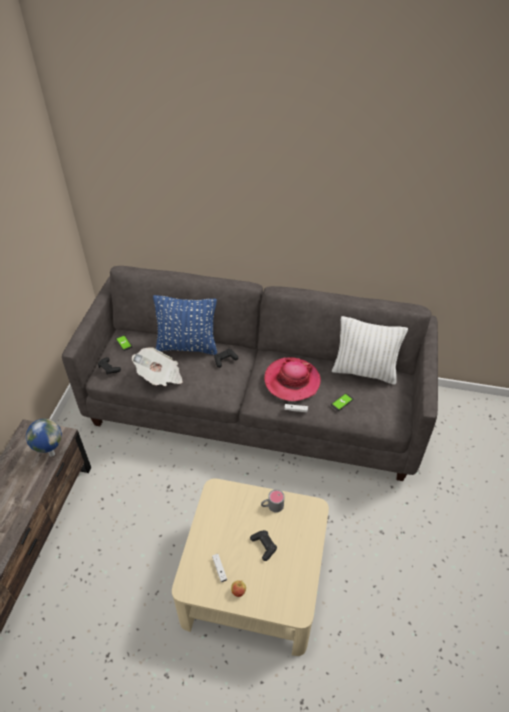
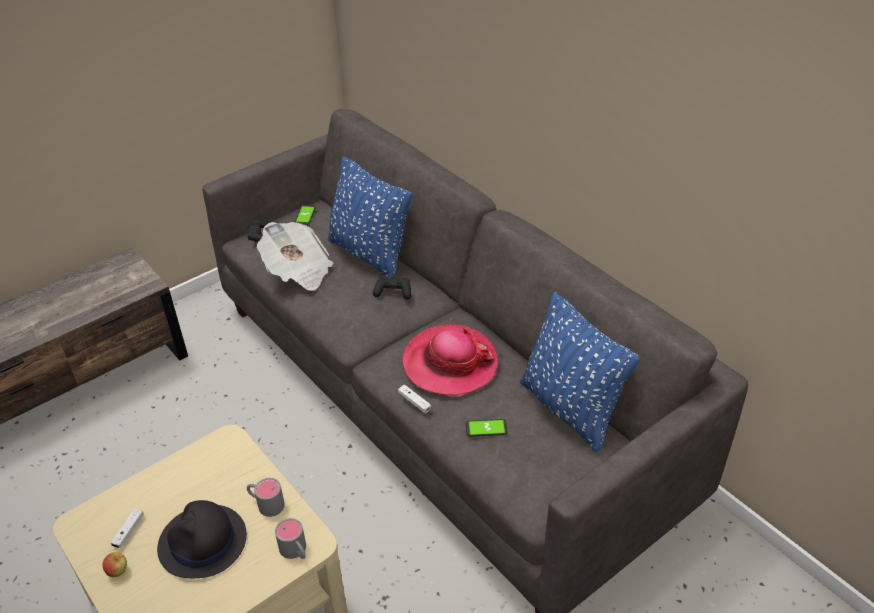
camera: 40 degrees right, 5 degrees down
(51, 454) = (117, 297): globe -> none
(264, 546) = (203, 543): black game controller -> black hat
(311, 517) = (296, 551): none -> grey mug
(364, 371) = (570, 409): white pillow -> blue pillow

